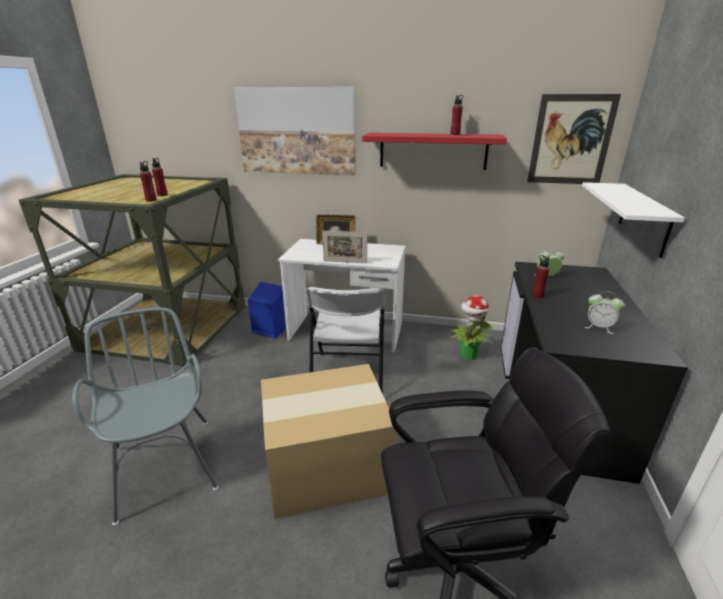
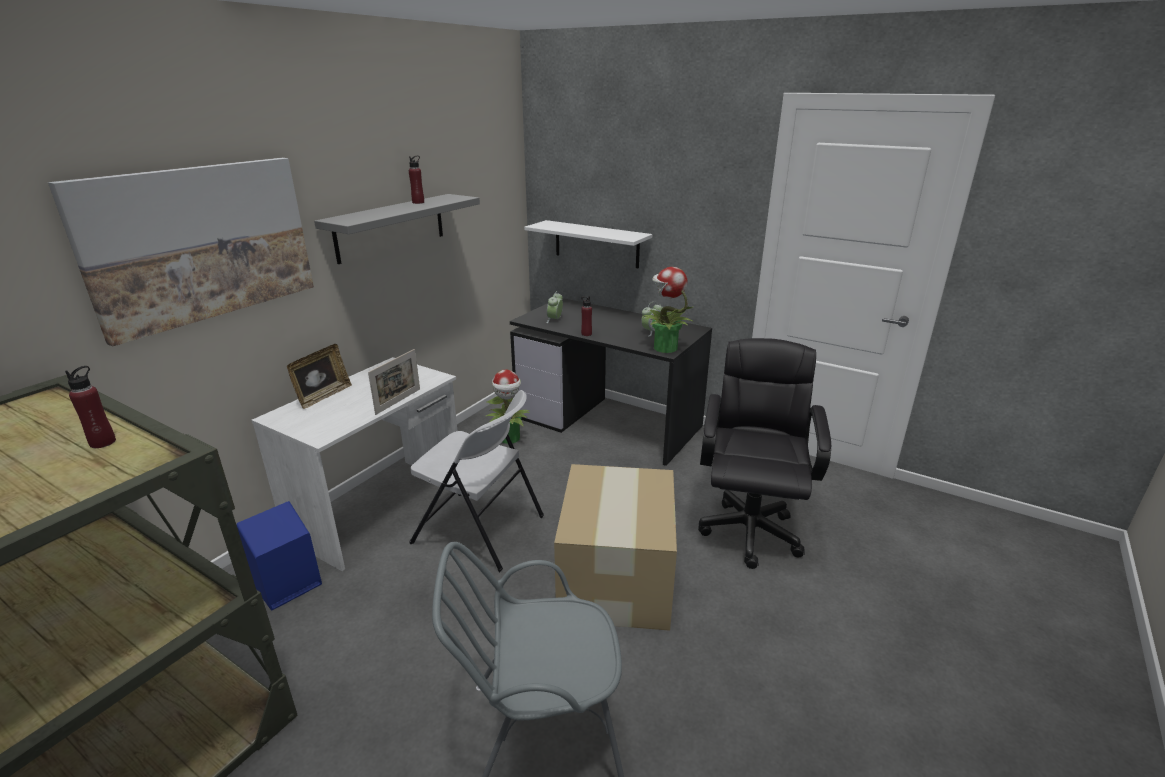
camera: 70 degrees left, 0 degrees up
(151, 200) = (138, 453): red bottle -> none
(433, 151) = (391, 227): red shelf -> grey shelf
(566, 341) = (664, 348): none -> potted plant
(571, 140) = (495, 189): picture -> none

